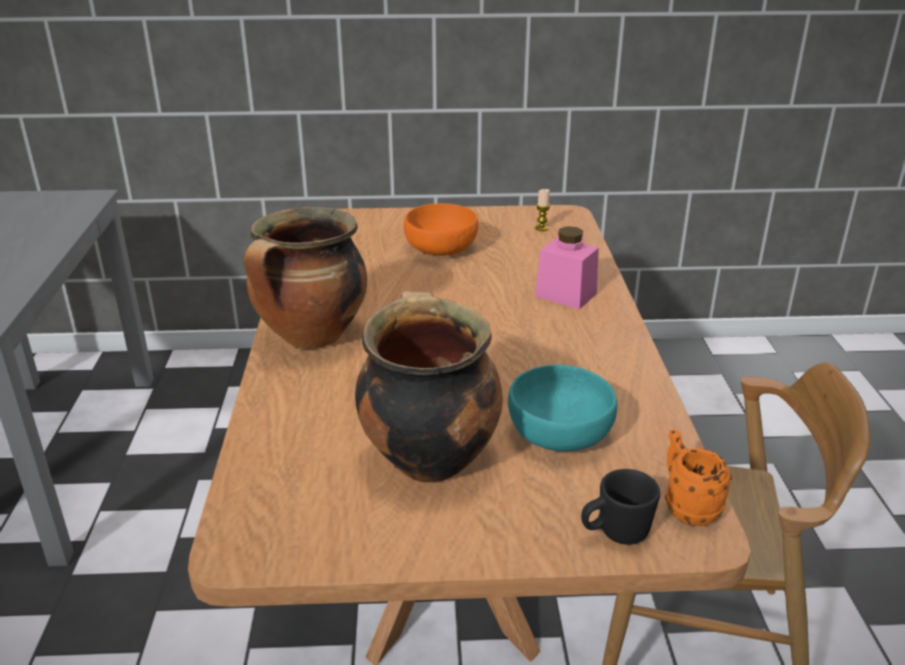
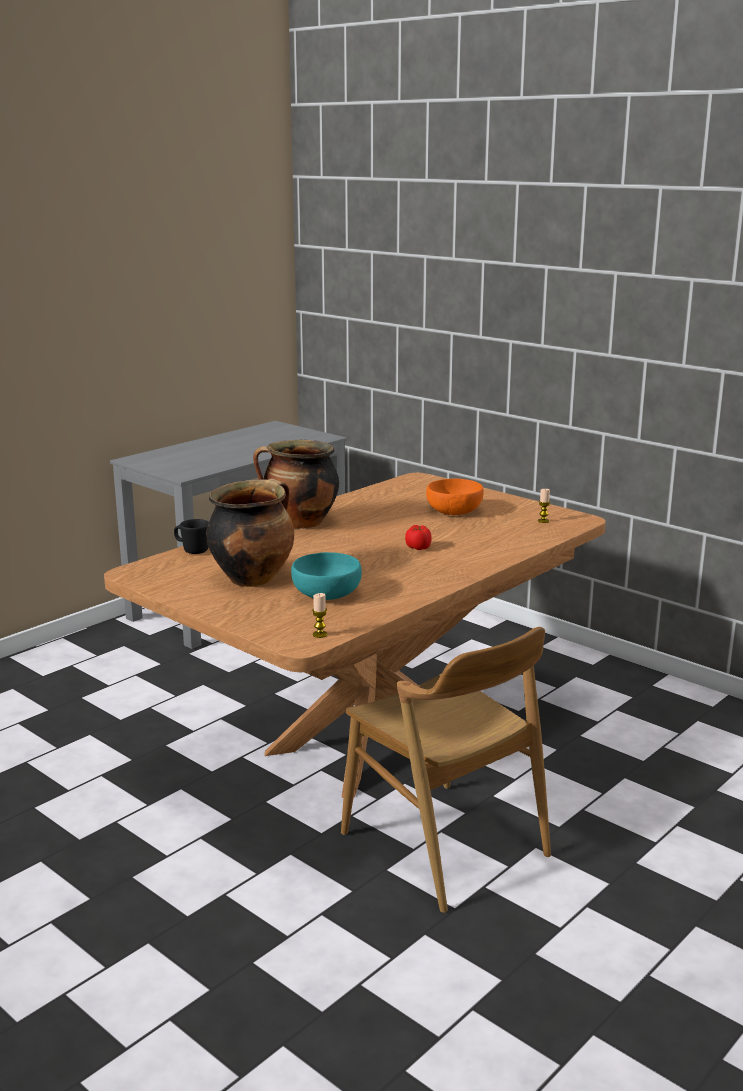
camera: 45 degrees right, 10 degrees down
(508, 312) = (419, 547): none -> tomato
(566, 295) = (472, 552): pink jar -> none
(615, 533) = (268, 627): black mug -> black mug (192, 550)
(686, 506) = (320, 634): orange mug -> candle

